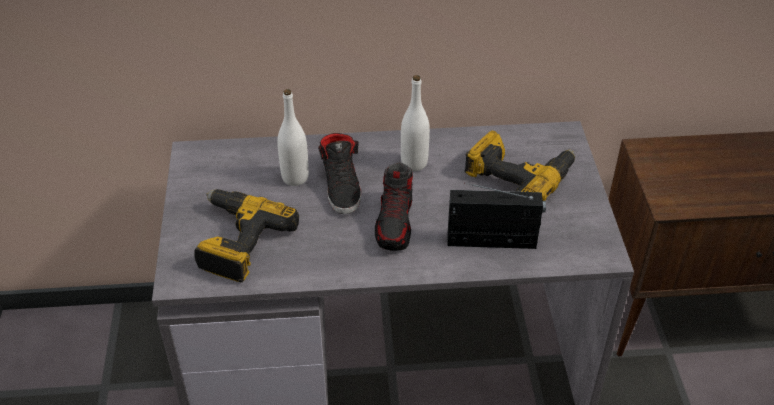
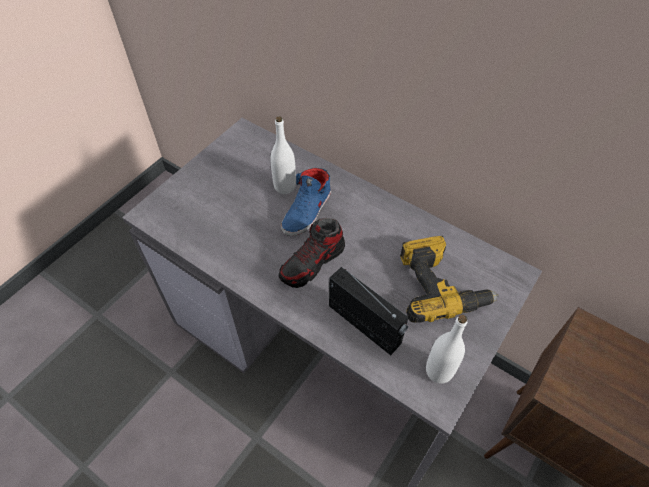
camera: 40 degrees right, 10 degrees up
(237, 242) = (204, 210): power drill -> none
(342, 185) = (307, 211): black shoe -> blue shoe
(414, 163) = (373, 225): white bottle -> white bottle (439, 371)

